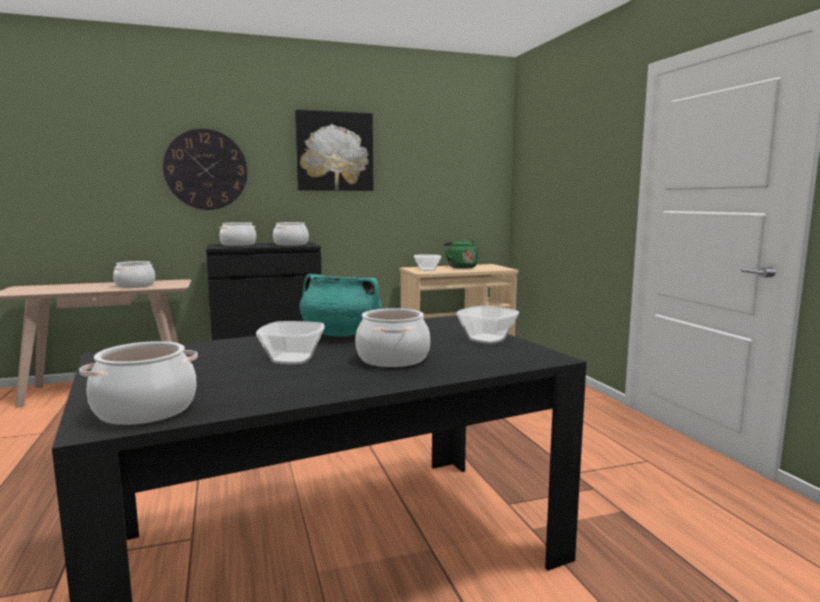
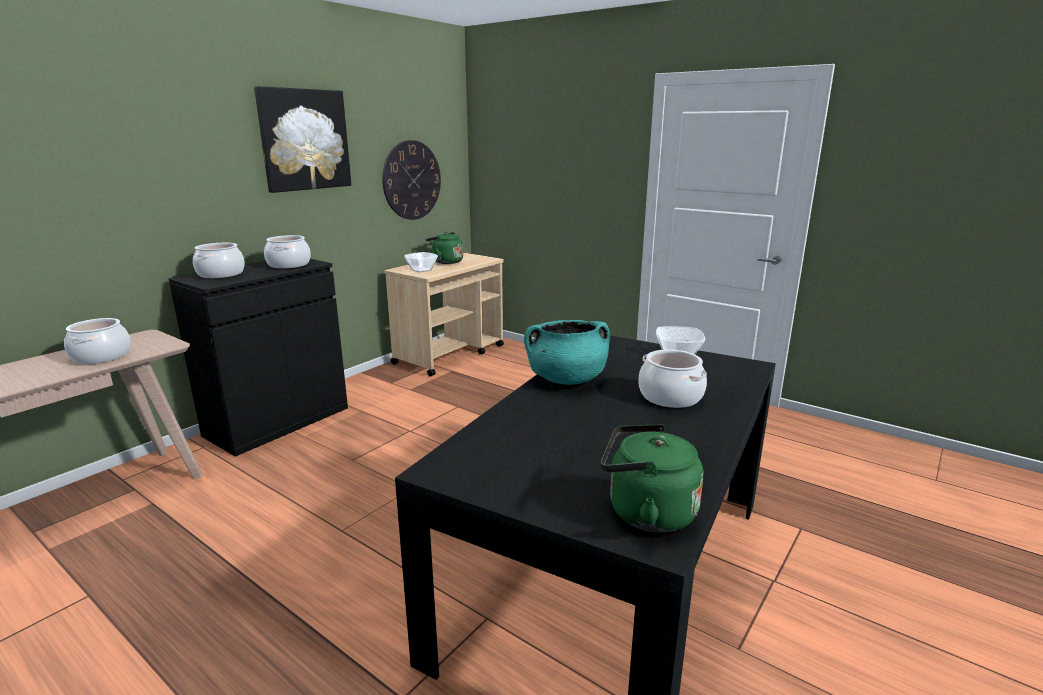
camera: 35 degrees left, 10 degrees up
(146, 410) = (645, 512): cooking pot -> green kettle
(206, 169) = (148, 174): wall clock -> wall clock (412, 180)
(291, 359) = (603, 420): bowl -> none

